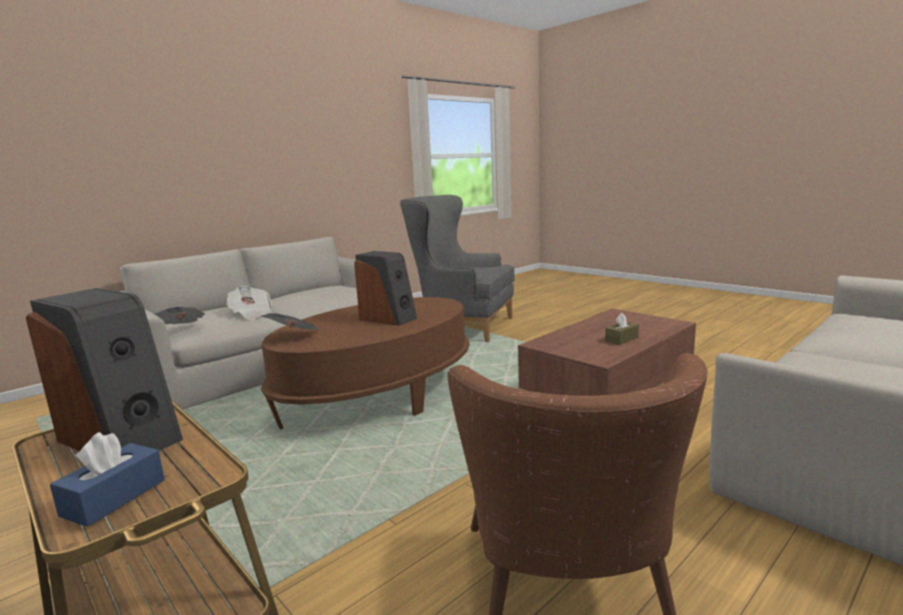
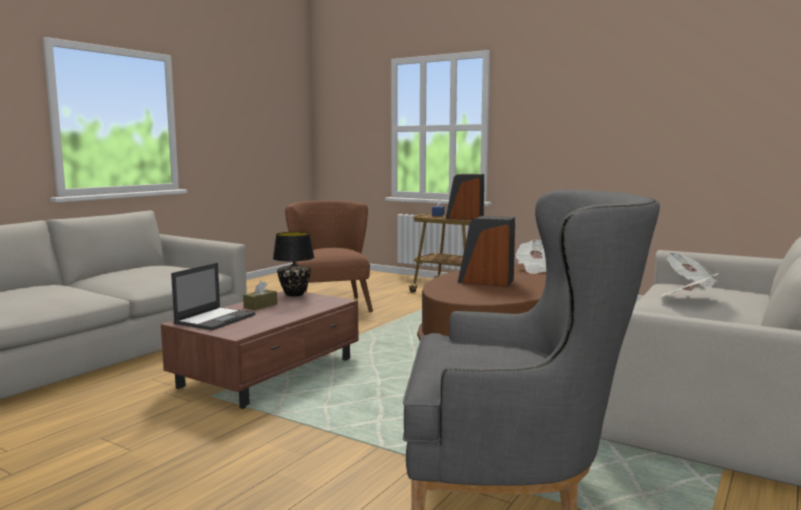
camera: 165 degrees right, 5 degrees down
(593, 356) = (295, 294): none -> black table lamp
(650, 325) = (216, 319): none -> laptop

